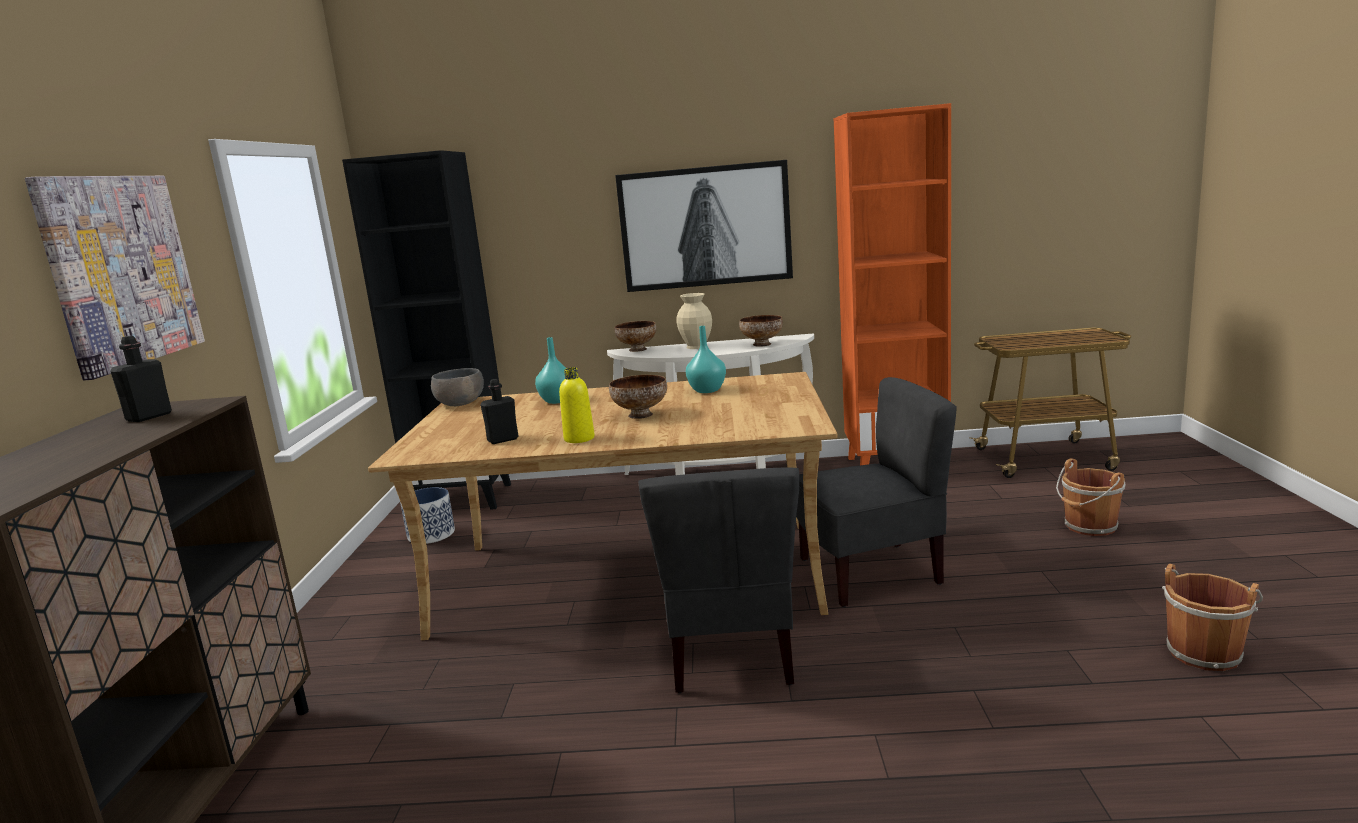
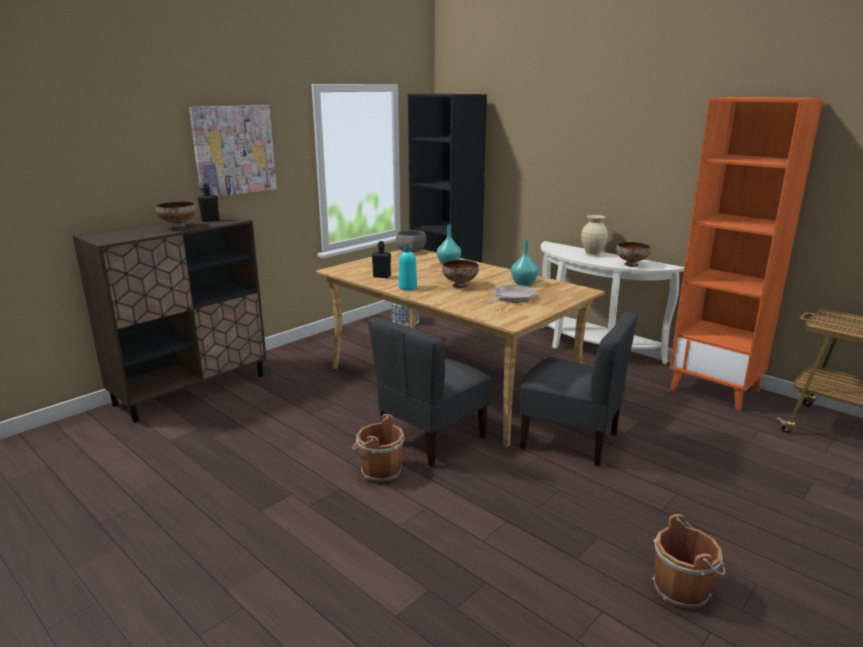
camera: 40 degrees right, 5 degrees up
(579, 438) = (407, 287): yellow bottle -> turquoise bottle
(637, 349) = (558, 246): bowl -> bowl (179, 227)
(705, 227) = (623, 168): picture -> none
(738, 407) = (512, 298): none -> frying pan
(1089, 527) = (774, 489): brown bucket -> brown bucket (379, 472)

